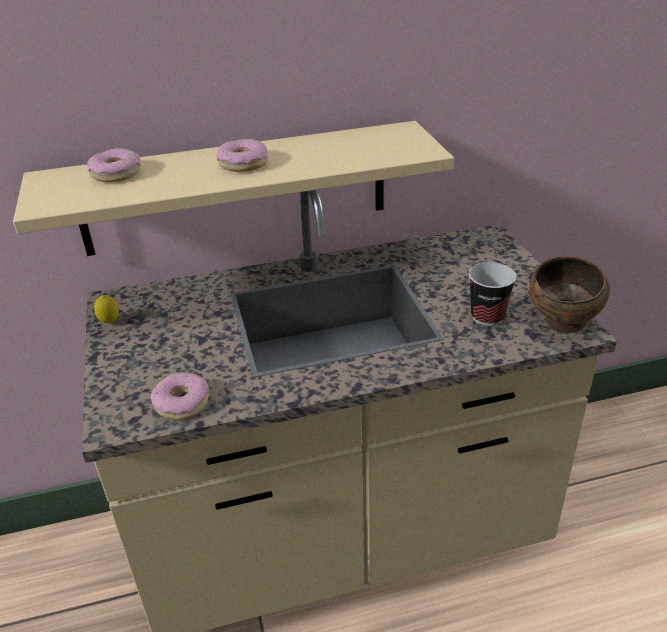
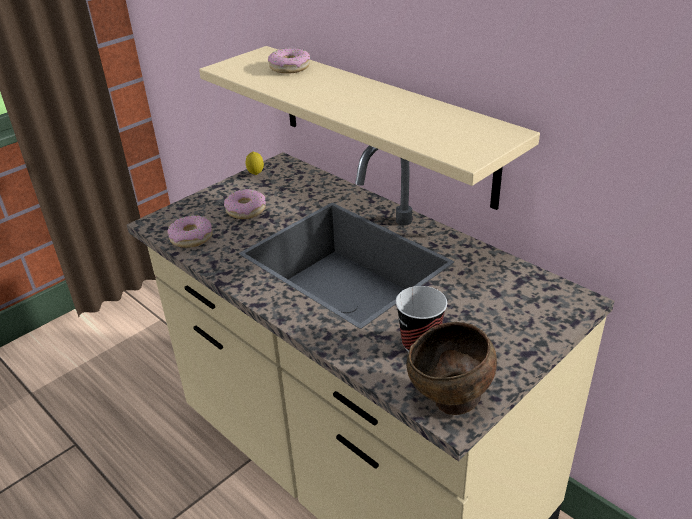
camera: 60 degrees right, 0 degrees up
(243, 163) = (351, 97): donut -> donut (246, 210)

